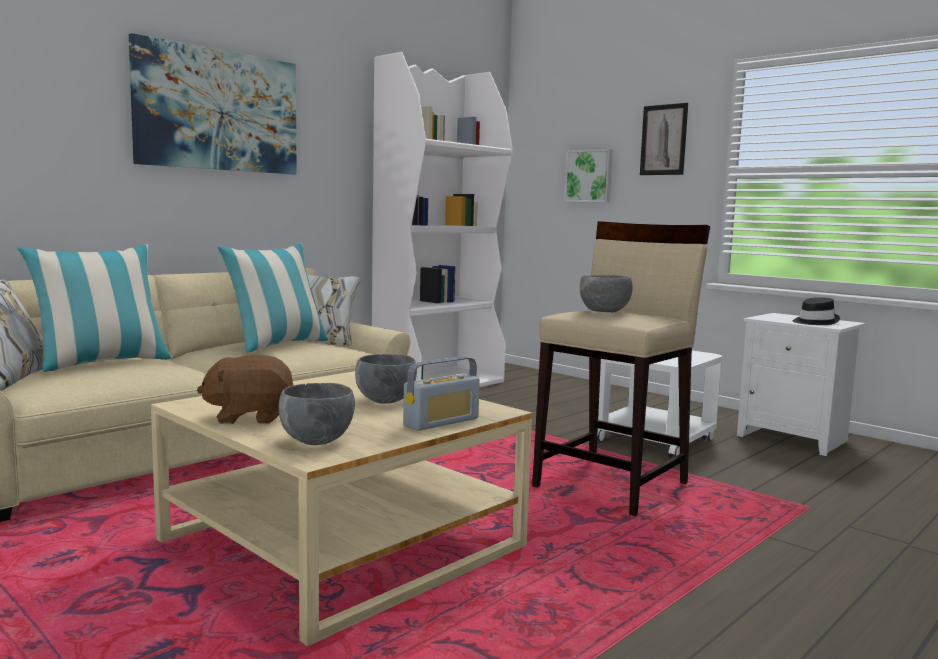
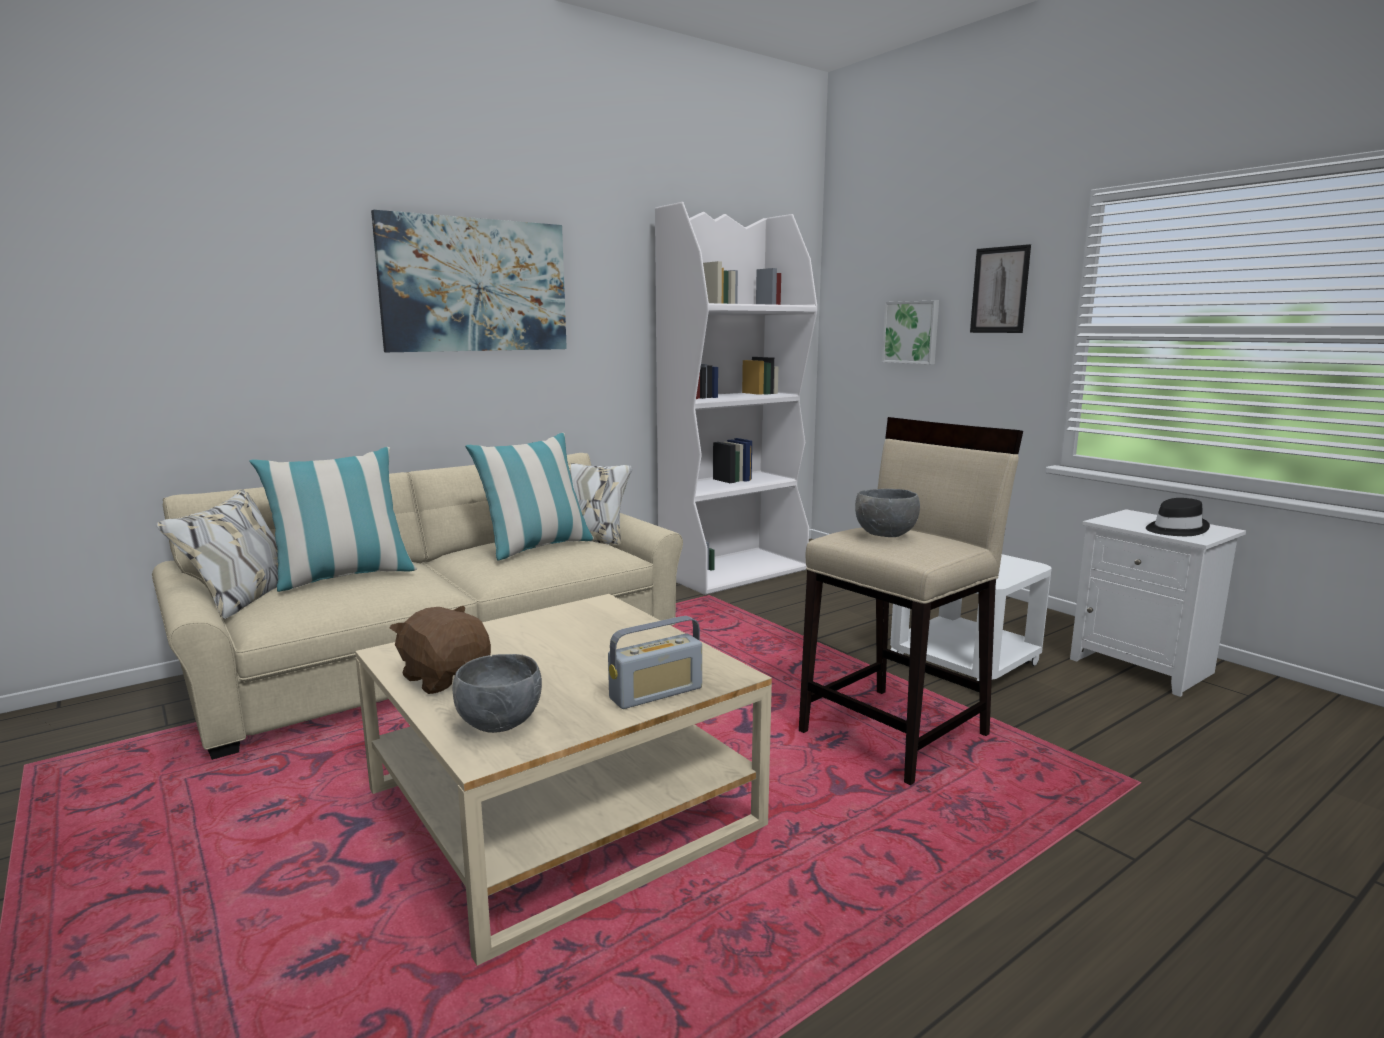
camera: 10 degrees right, 5 degrees up
(249, 417) = (446, 677): brown plush toy -> brown plush toy turned 45 degrees clockwise
(385, 400) = (607, 651): grey bowl -> none

